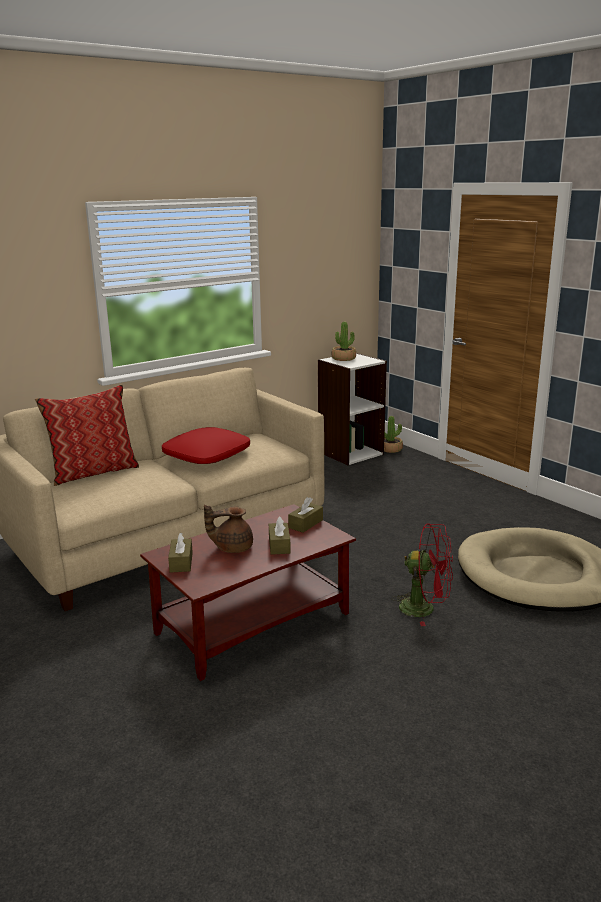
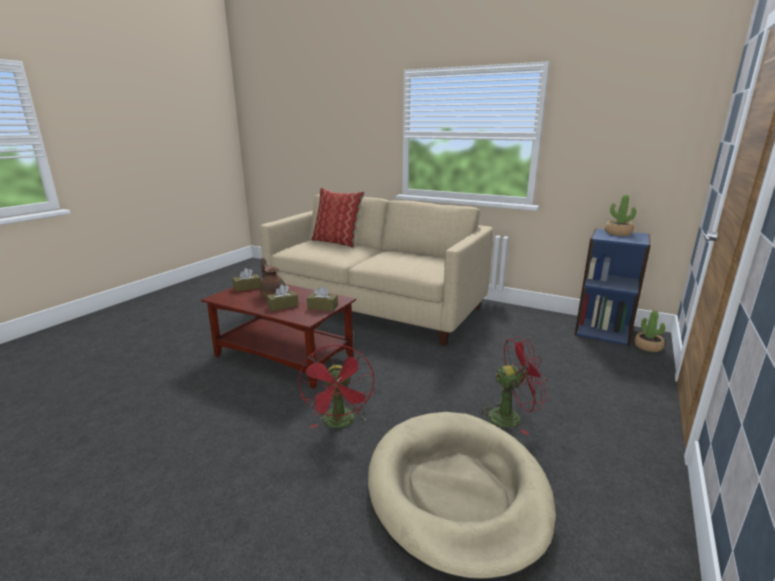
camera: 65 degrees right, 0 degrees up
(206, 455) = (392, 256): red pillow -> none
(350, 453) = (603, 330): white bookcase -> blue bookcase
(457, 530) = (511, 417): none -> red fan

